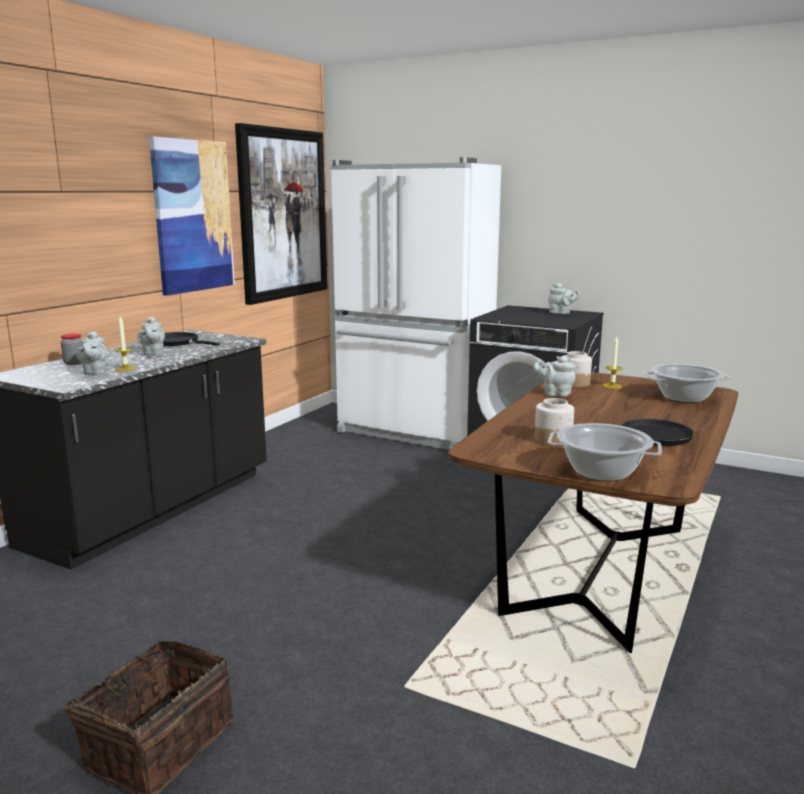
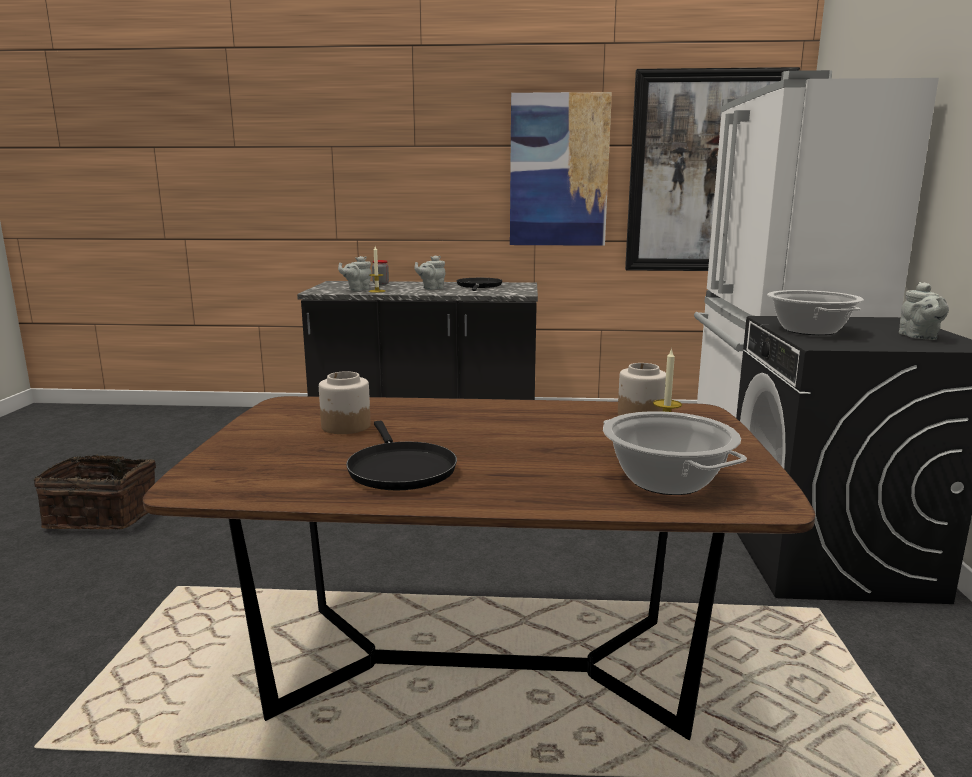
camera: 65 degrees right, 0 degrees up
(555, 393) = (566, 410): grey teapot -> none
(601, 472) = (230, 454): cooking pot -> cooking pot (809, 330)

